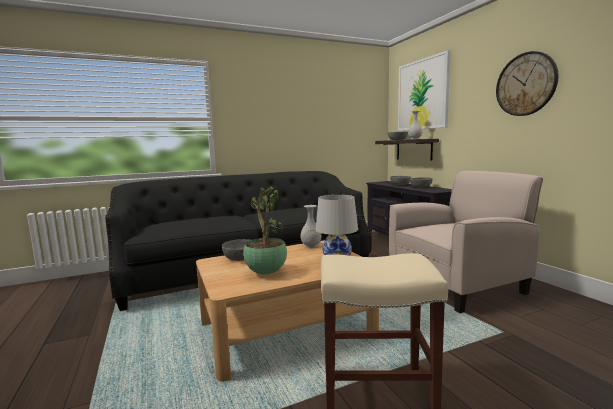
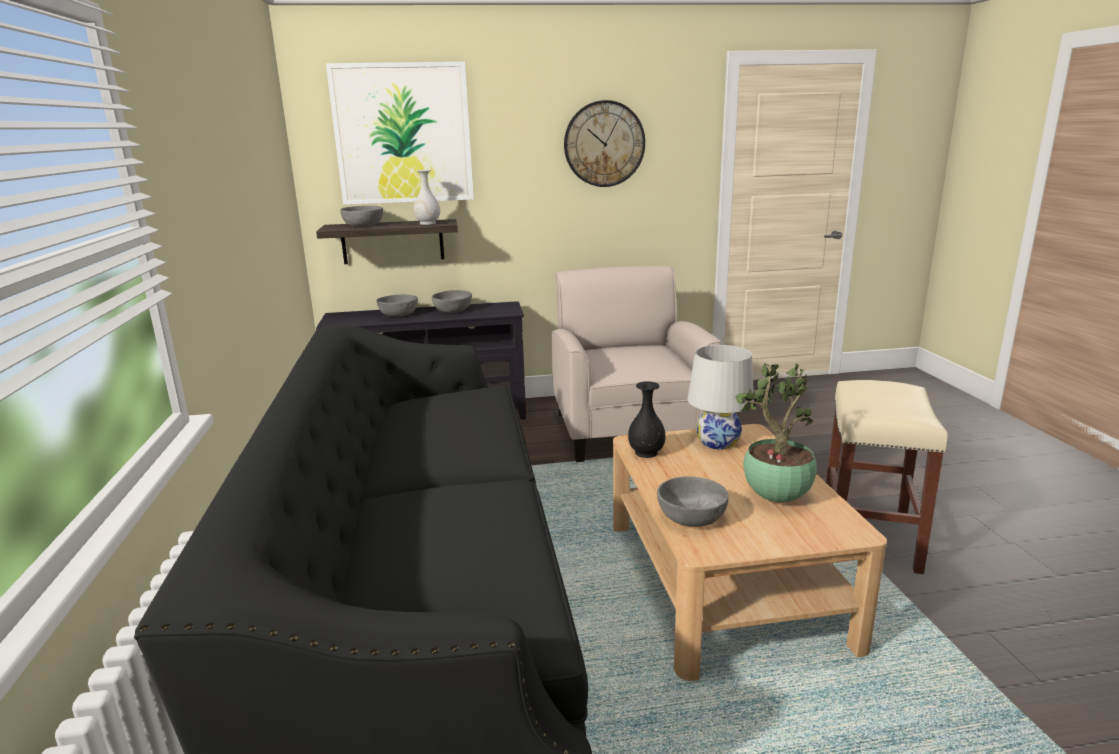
camera: 75 degrees left, 10 degrees up
(311, 246) = (646, 453): white vase -> black vase

